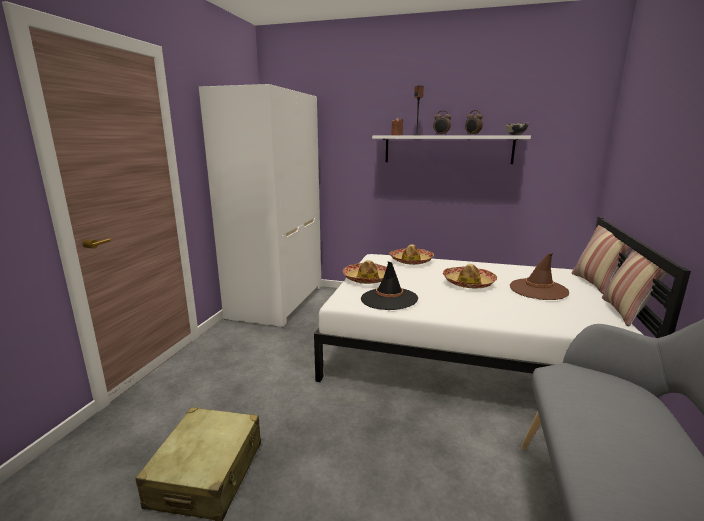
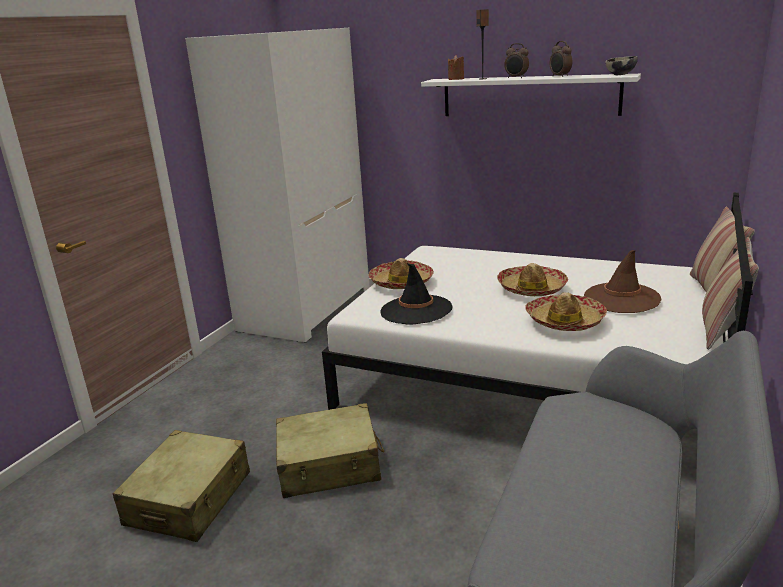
camera: 10 degrees right, 5 degrees up
(330, 432) = (329, 465): none -> beige suitcase
(411, 261) = (472, 256): hat -> hat (565, 321)

